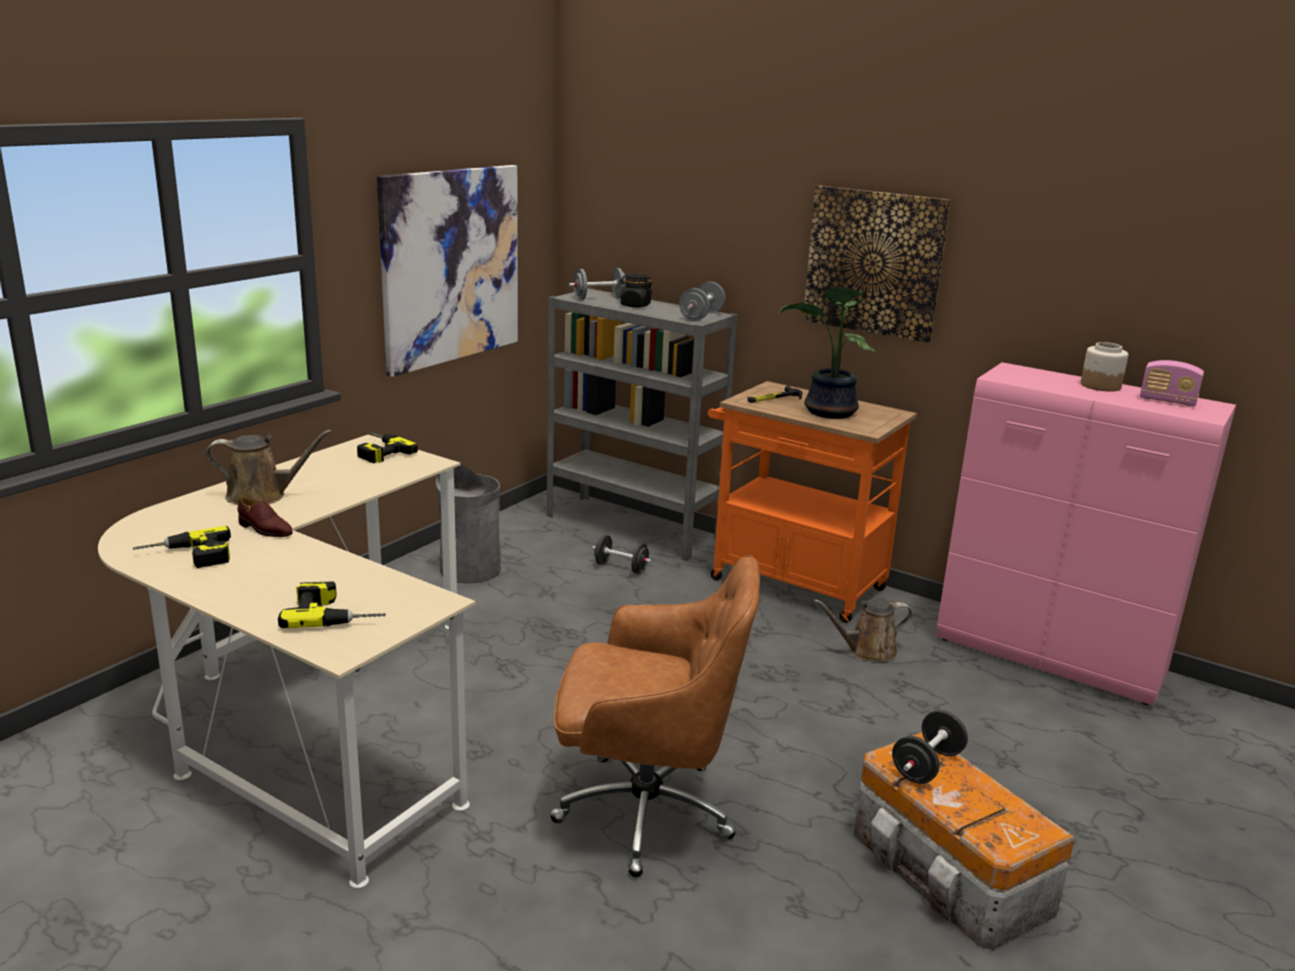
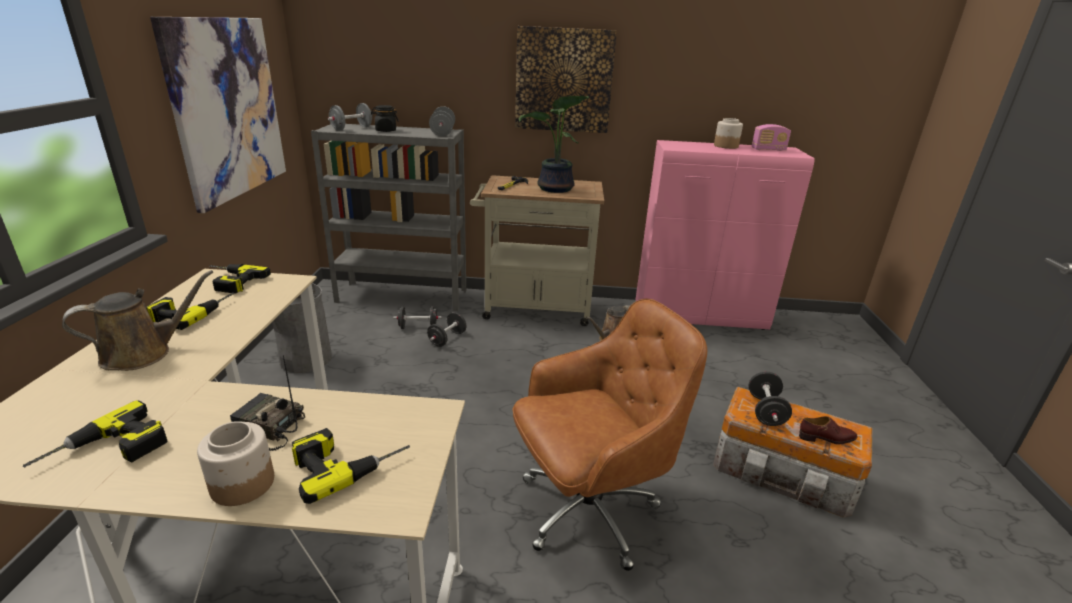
camera: 30 degrees left, 5 degrees up
(252, 604) = (242, 484): none -> jar
(265, 529) = (179, 389): brown shoe -> brown shoe (826, 438)
(302, 574) = (268, 427): none -> radio
(325, 471) = (192, 311): none -> power drill
(644, 590) = (447, 339): none -> black dumbbell
(792, 583) = (533, 309): orange cart -> beige cart

